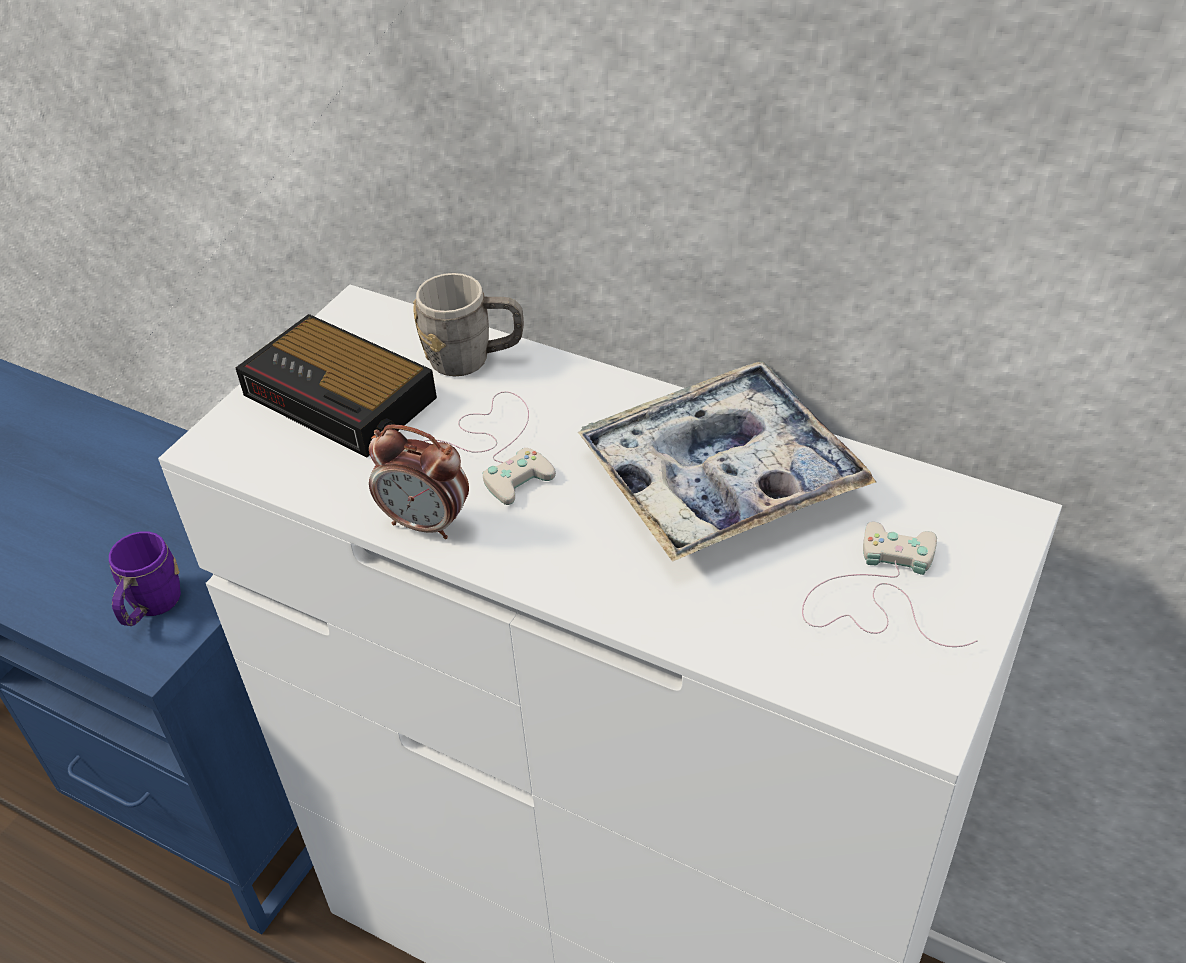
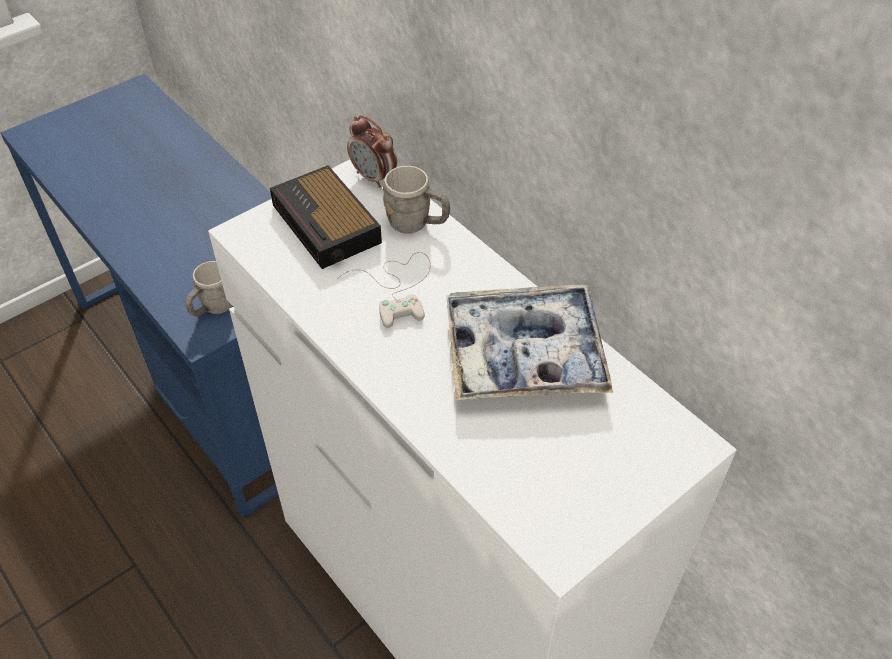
camera: 20 degrees right, 5 degrees up
(151, 608) = (213, 308): purple mug -> grey mug
(426, 523) = (334, 323): alarm clock -> alarm clock (374, 177)
(878, 594) = (578, 465): white game controller -> none

